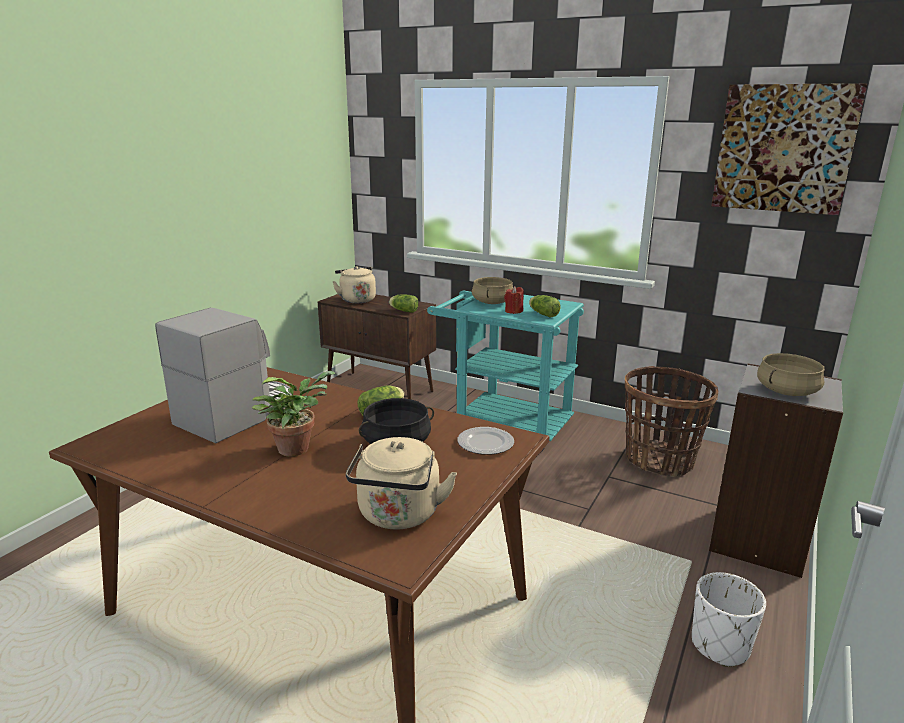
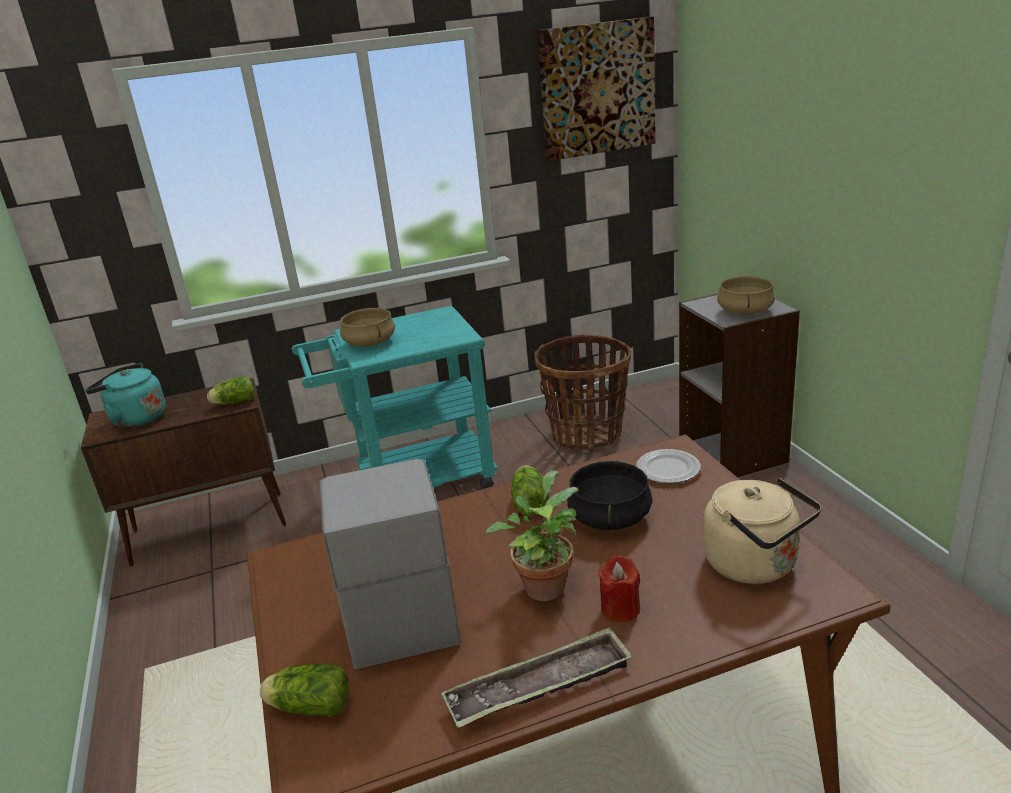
camera: 45 degrees left, 5 degrees up
(195, 480) = (539, 686): none -> tray
(356, 299) = (135, 419): beige kettle -> turquoise kettle
(513, 311) = (414, 342): red candle -> red candle (620, 609)
(542, 314) = (446, 332): lettuce -> lettuce (308, 706)
(720, 645) = (823, 540): white planter -> none

